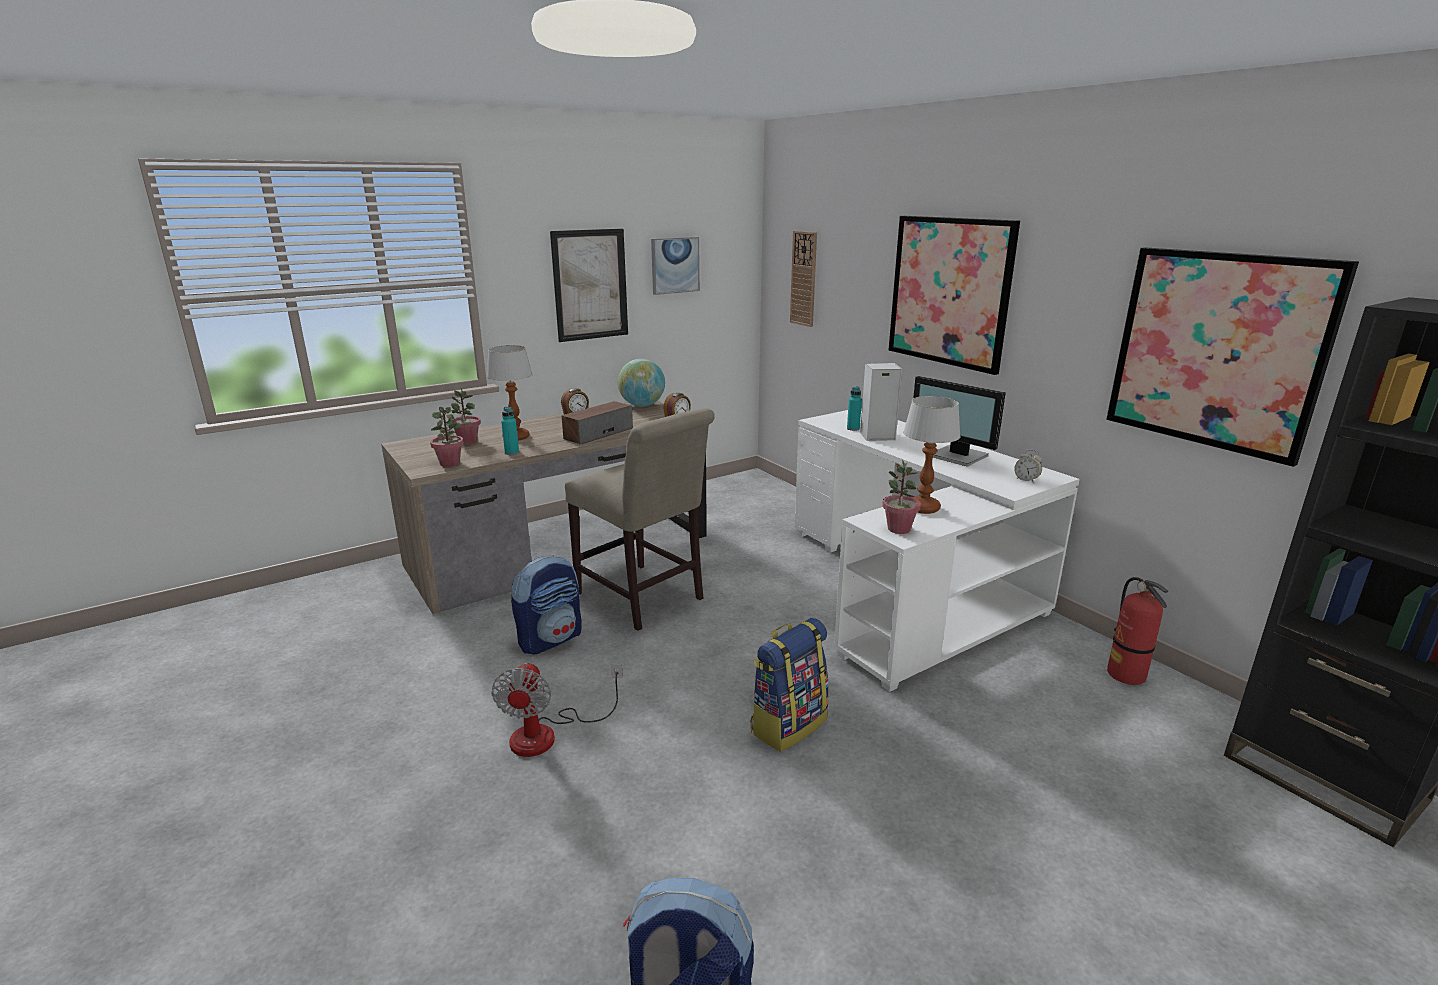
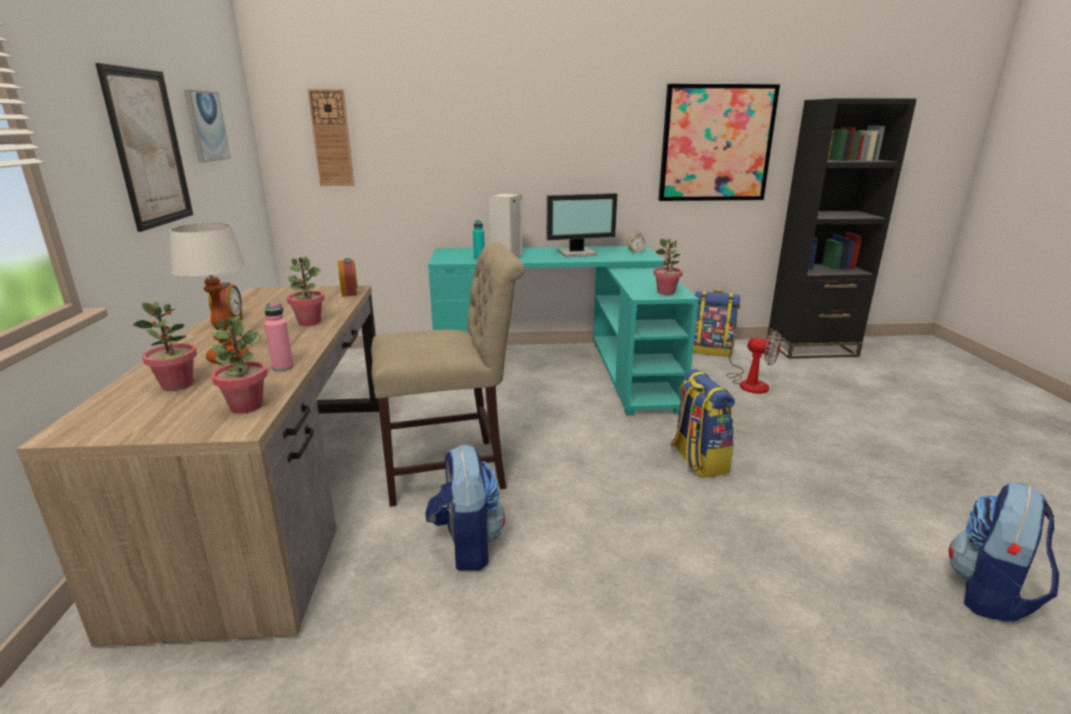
camera: 60 degrees left, 0 degrees up
(512, 453) = (283, 367): turquoise bottle -> pink bottle
(548, 734) = (639, 588): fan -> fan (749, 383)
(598, 433) = (309, 322): speaker -> potted plant
(642, 405) = (262, 294): globe -> none
(911, 589) = (568, 365): white desk -> turquoise desk
(924, 508) = (638, 281): table lamp -> none
(949, 292) = (516, 131): picture -> none
(1126, 675) = (711, 350): fire extinguisher -> backpack

